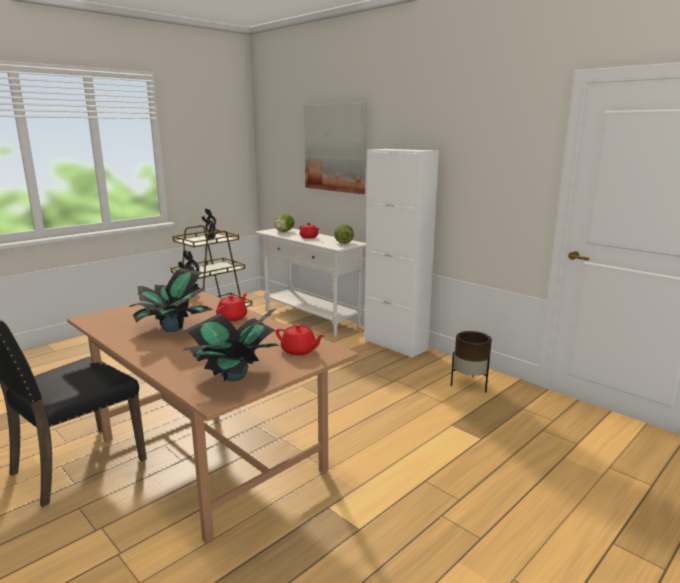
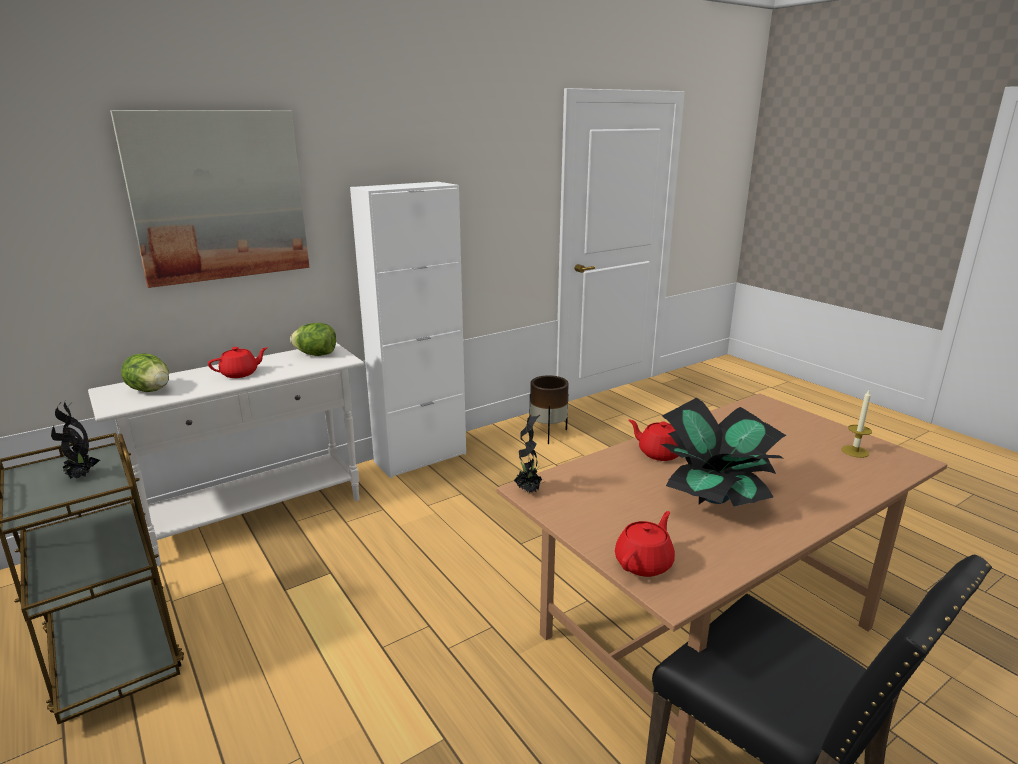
camera: 80 degrees left, 5 degrees up
(233, 377) = (855, 451): potted plant -> candle
(299, 351) = (766, 417): red teapot -> red teapot (644, 563)

